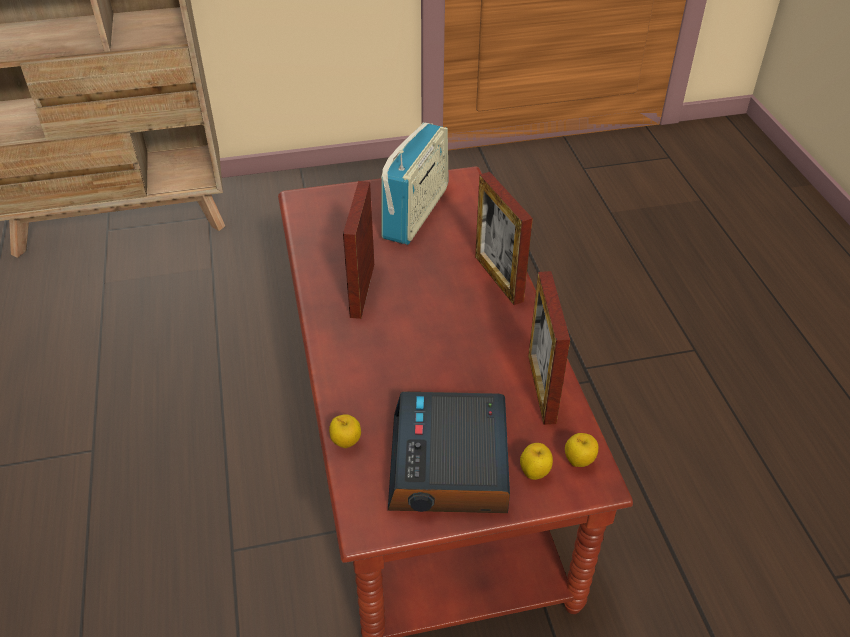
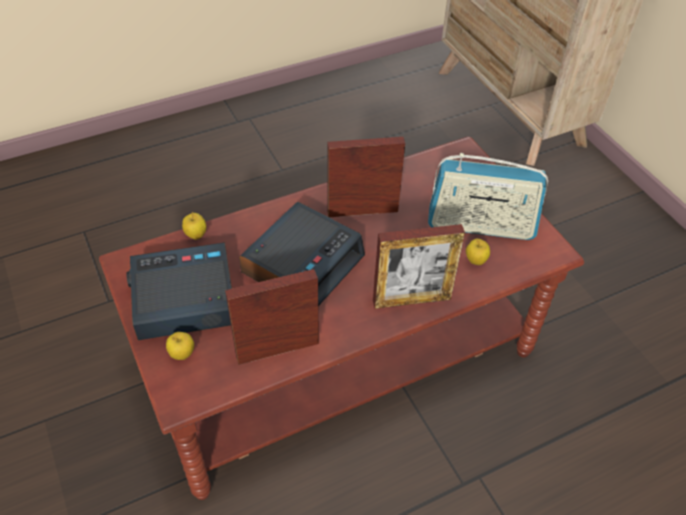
camera: 75 degrees right, 5 degrees up
(425, 350) = (303, 263): none -> alarm clock
(498, 278) = (411, 300): picture frame -> picture frame turned 150 degrees counterclockwise
(579, 462) = (198, 385): apple -> apple (475, 261)

